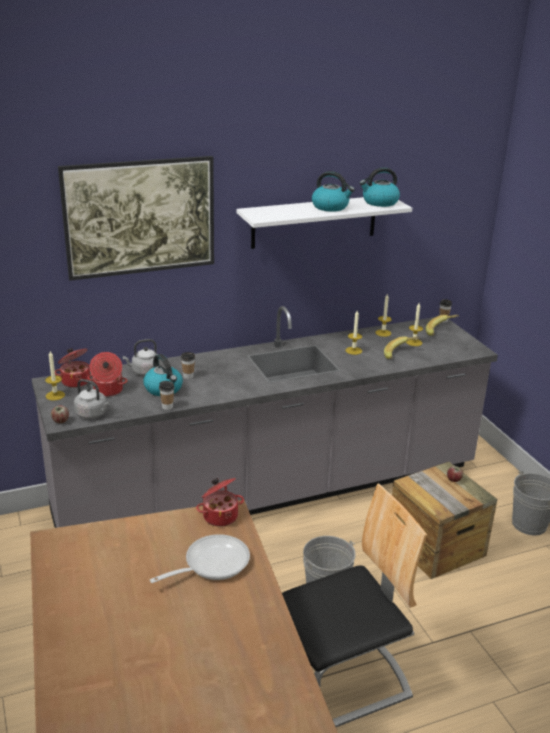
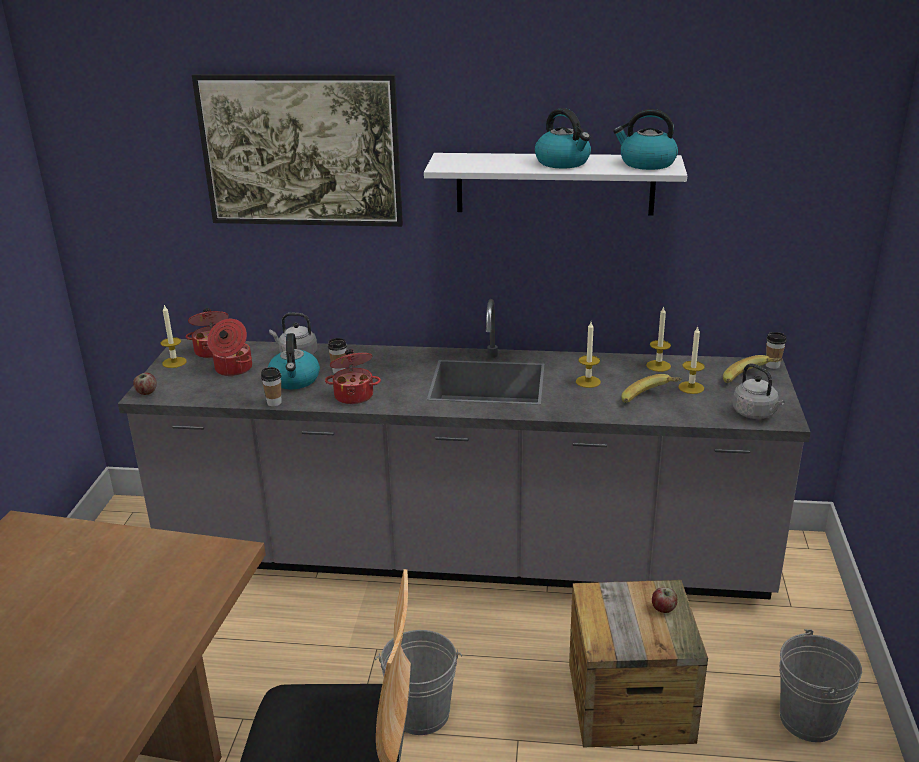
camera: 30 degrees right, 0 degrees up
(93, 414) = (187, 392): grey kettle -> grey kettle (756, 414)
(211, 564) = (140, 611): frying pan -> none
(220, 516) = (214, 554): cooking pot -> cooking pot (354, 395)

